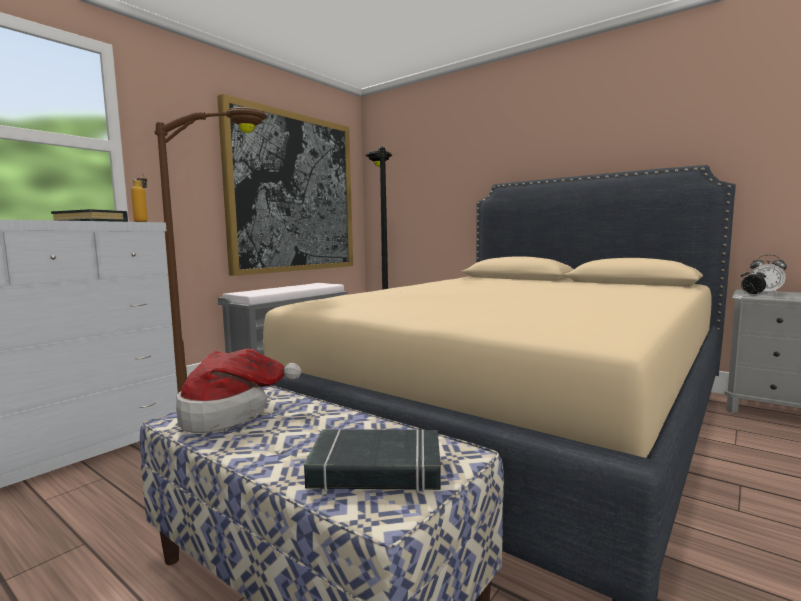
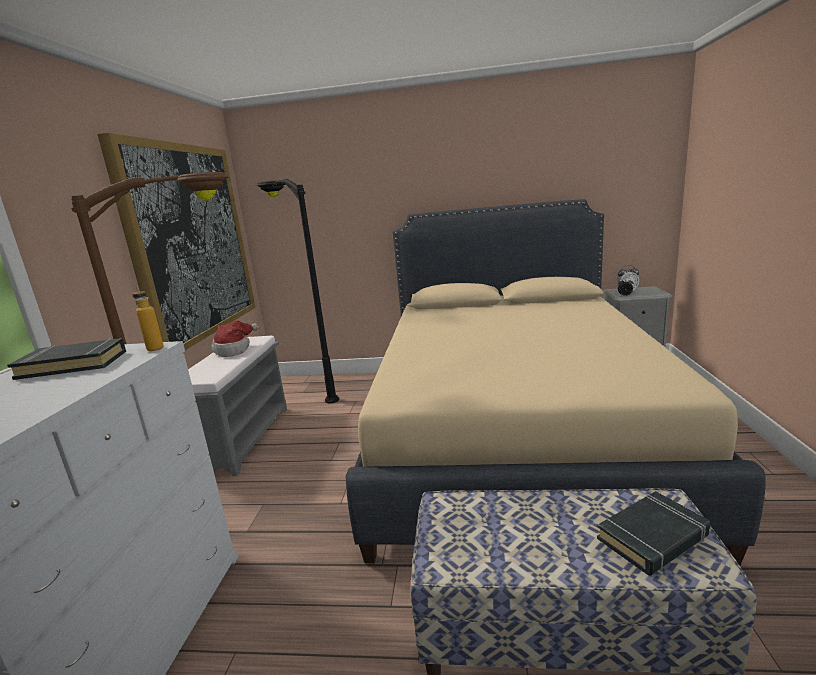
camera: 30 degrees left, 10 degrees up
(230, 413) = (466, 537): hat -> hat (235, 349)

